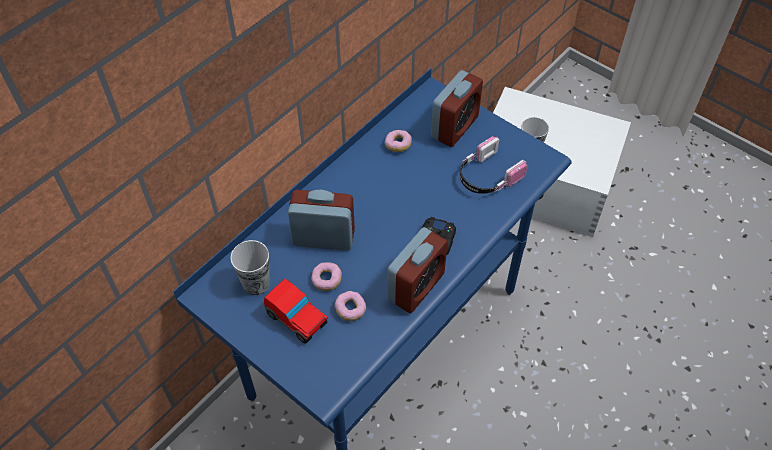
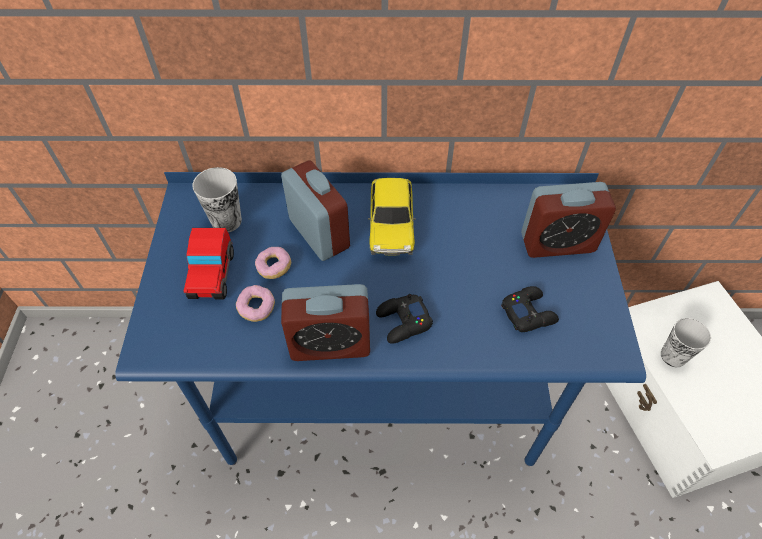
camera: 50 degrees right, 0 degrees up
(357, 195) = (391, 224): none -> toy car
(398, 145) = (482, 215): donut -> none
(487, 177) = (528, 313): headphones -> black game controller

